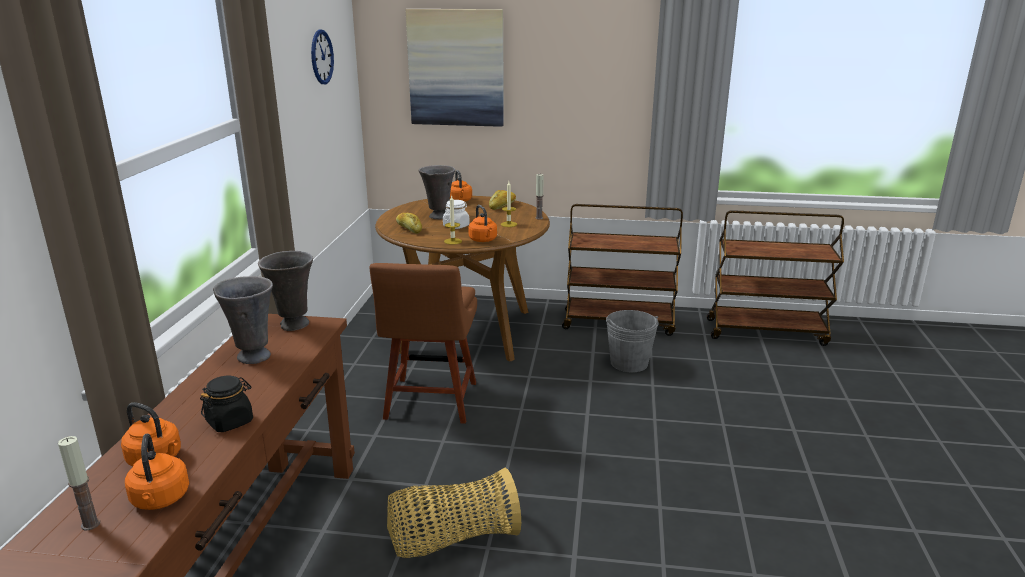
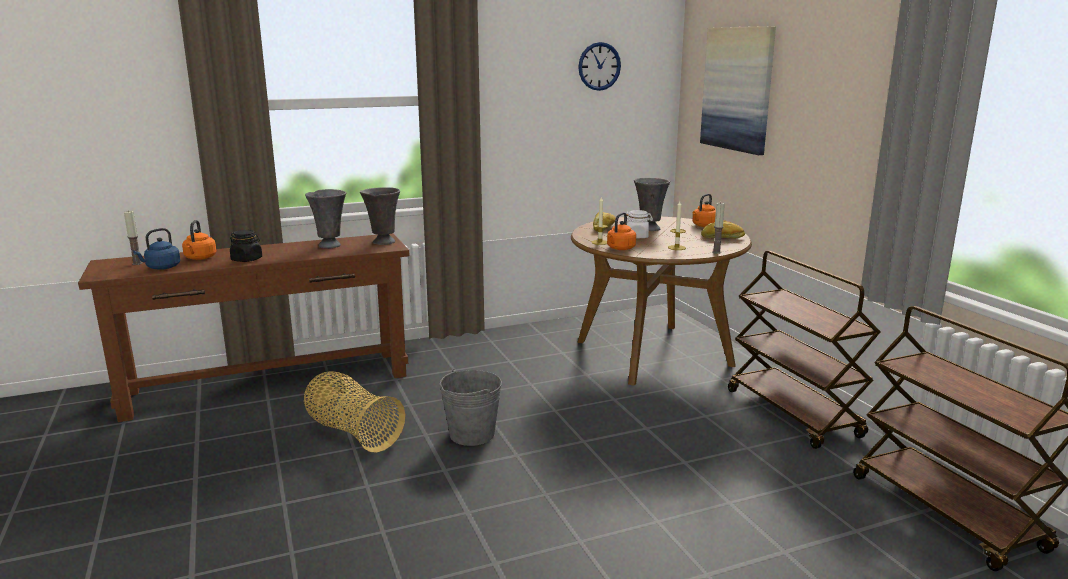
camera: 60 degrees right, 5 degrees down
(160, 500) = (161, 268): orange kettle -> blue kettle
(430, 403) = (519, 374): brown chair -> none
(629, 363) = (711, 439): grey bucket -> grey bucket (472, 434)

